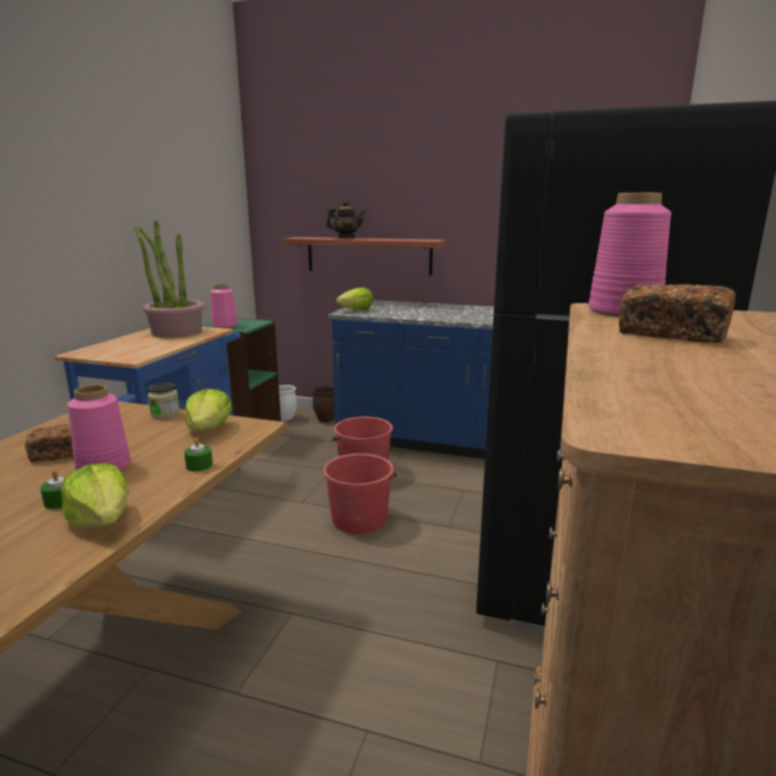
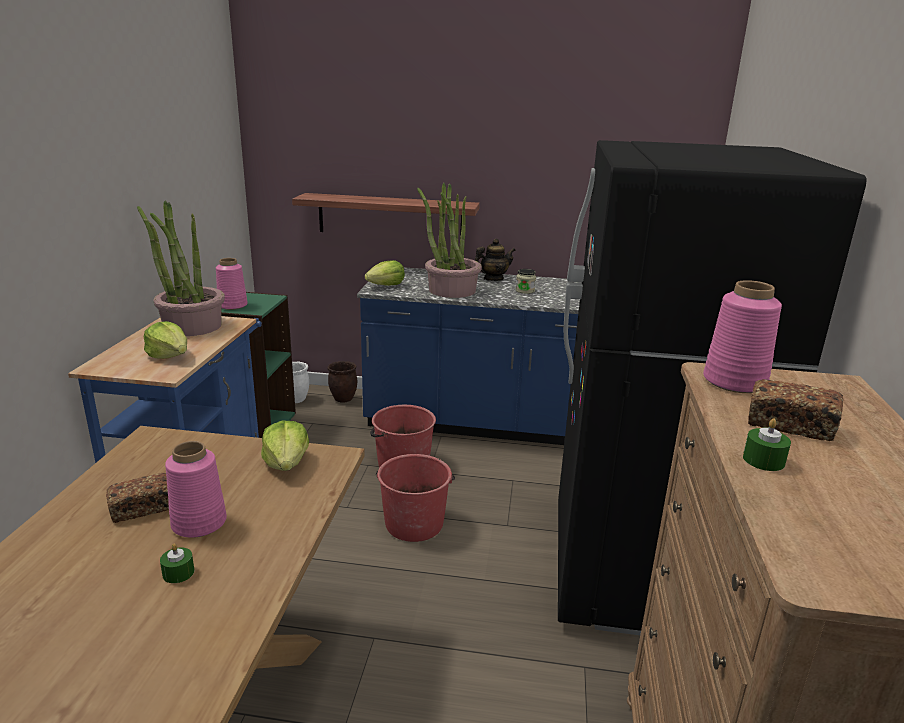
camera: 10 degrees left, 5 degrees up
(102, 520) = (236, 592): lettuce -> lettuce (169, 356)
(165, 414) = (227, 445): jar -> jar (525, 291)
(199, 465) = (301, 514): green candle -> green candle (763, 460)
(346, 238) = (366, 198): teapot -> teapot (493, 279)
(414, 313) = (451, 290): none -> potted plant

